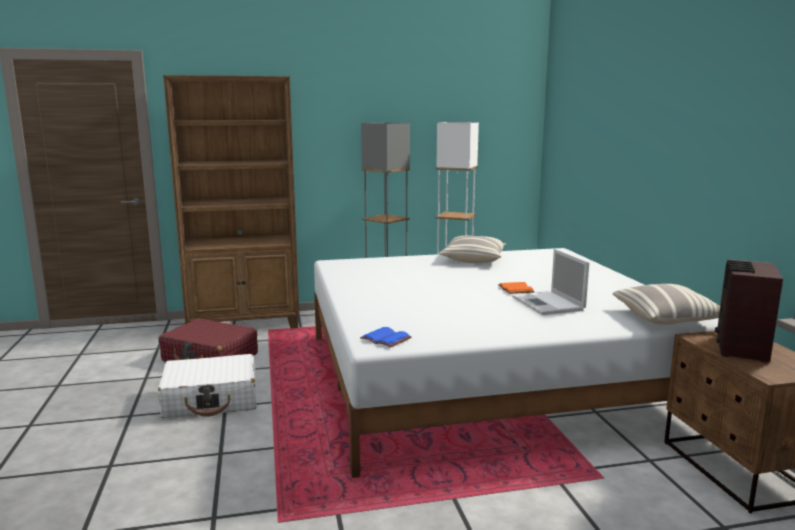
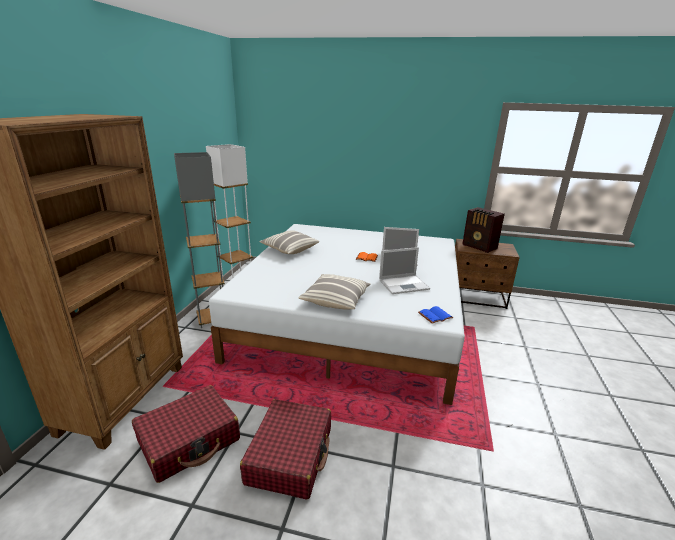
camera: 65 degrees left, 10 degrees up
(211, 399) = (290, 455): white suitcase -> red suitcase
(460, 315) = (404, 284): none -> laptop
(667, 318) = (438, 245): pillow -> pillow (336, 300)

